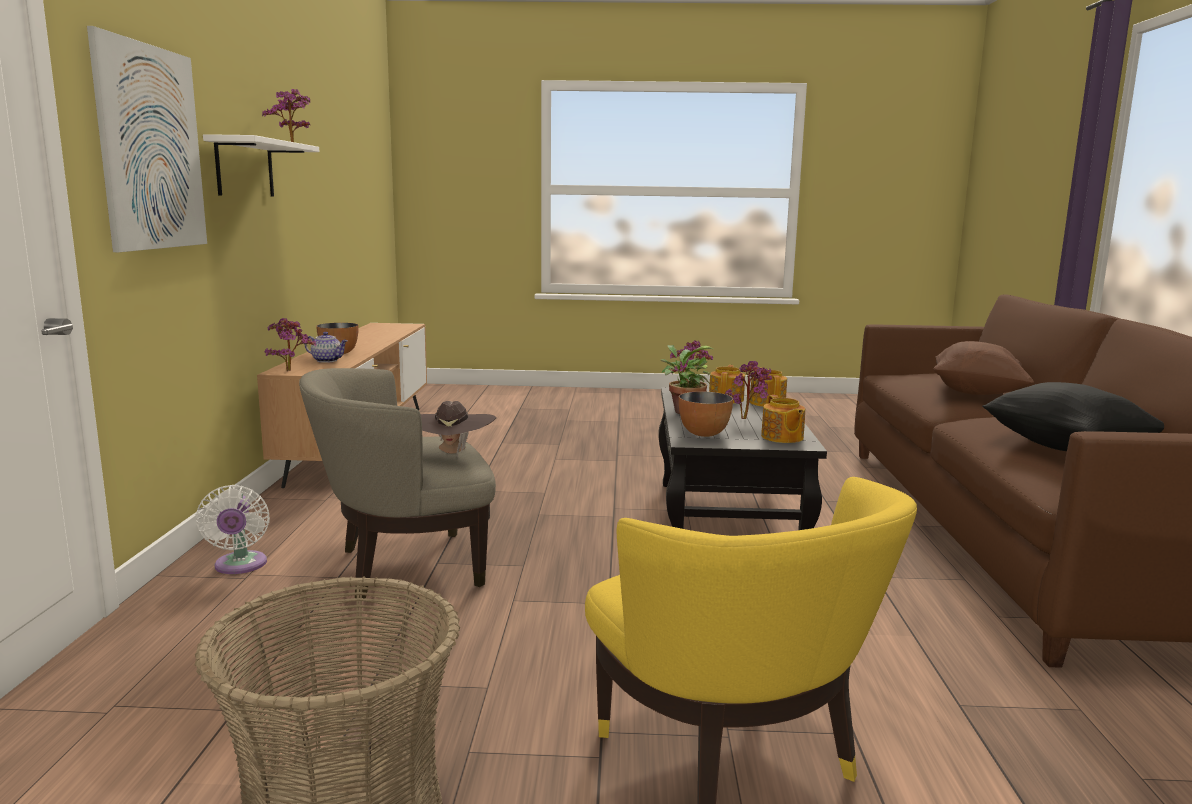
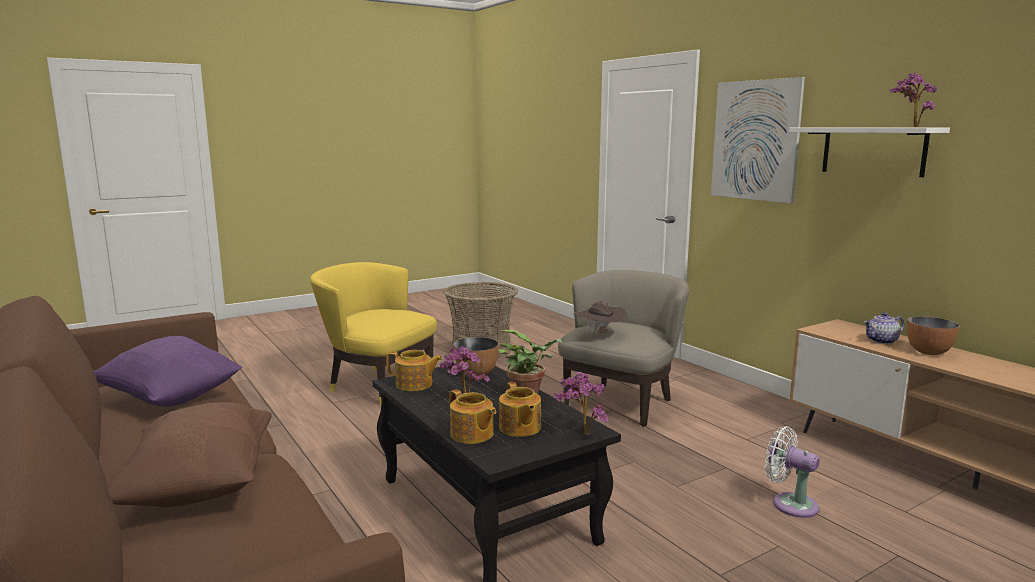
camera: 145 degrees right, 0 degrees up
(240, 566) = (690, 380): white fan -> white fan (790, 504)
(290, 370) = (843, 326): potted plant -> none
(782, 437) = (414, 385): teapot -> teapot turned 150 degrees clockwise
(1066, 447) = (170, 398): black pillow -> purple pillow

